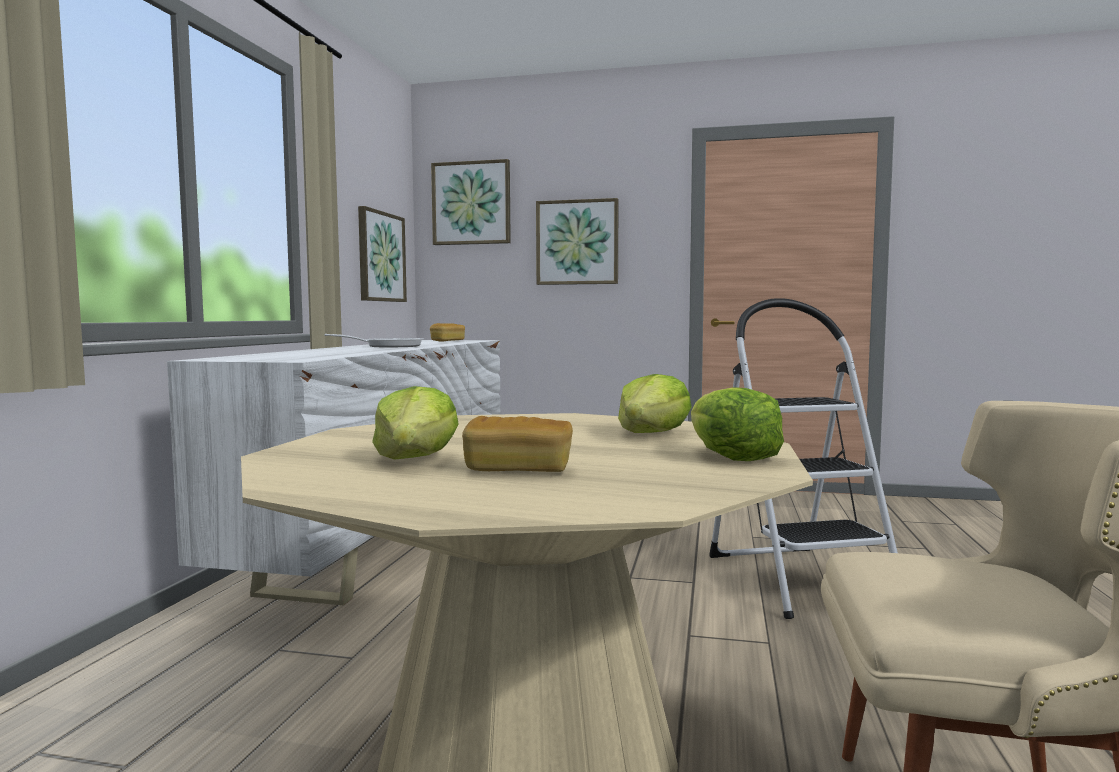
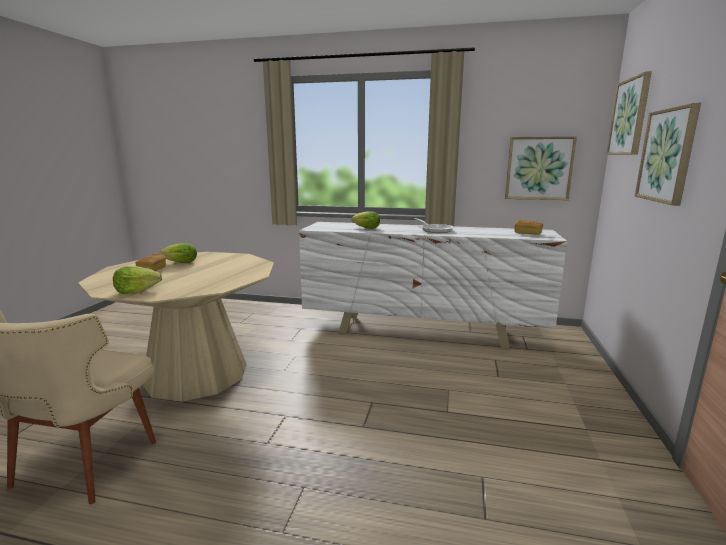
camera: 90 degrees right, 10 degrees up
(651, 434) = (194, 284): lettuce -> lettuce (366, 228)
(798, 578) = (371, 482): step ladder -> none

